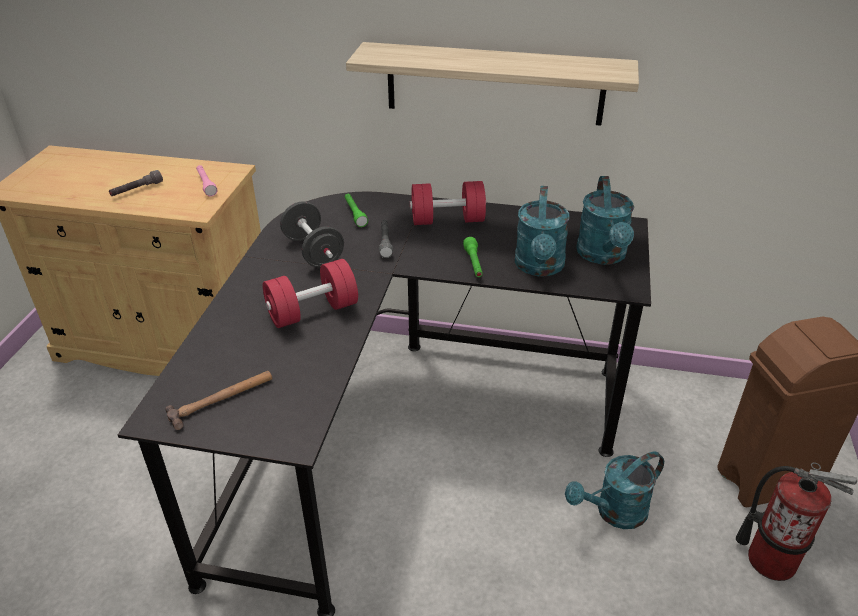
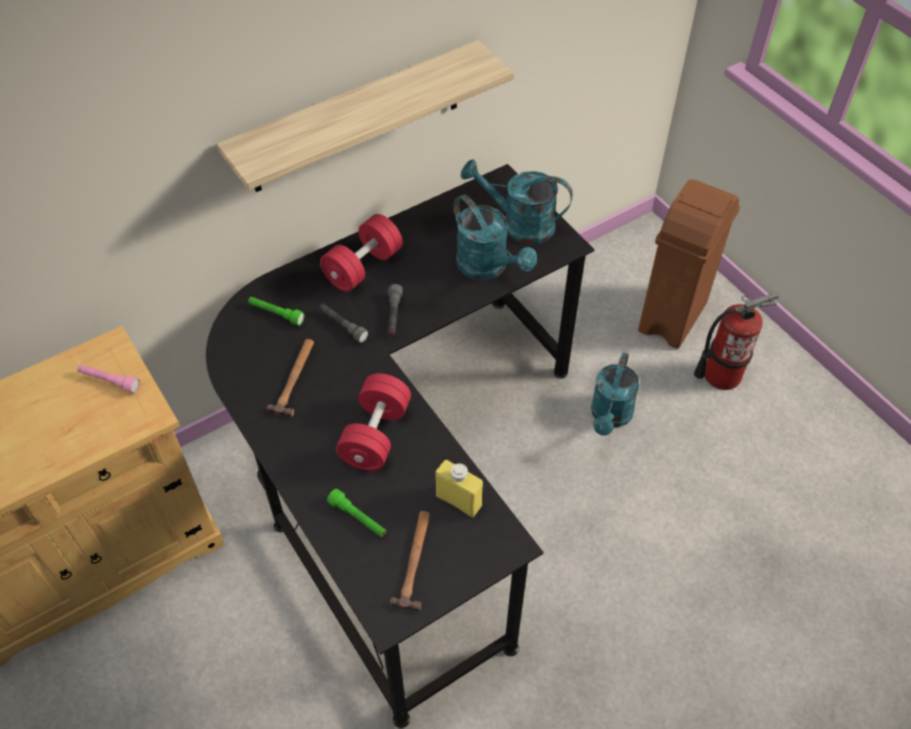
camera: 45 degrees left, 15 degrees up
(137, 190) = (43, 437): grey flashlight -> grey flashlight (393, 315)
(304, 386) = (458, 501): none -> yellow bottle
(313, 251) = (295, 378): black dumbbell -> hammer
(474, 264) = (437, 298): green flashlight -> green flashlight (358, 518)
(603, 256) = (519, 225): turquoise watering can -> turquoise watering can turned 150 degrees clockwise

